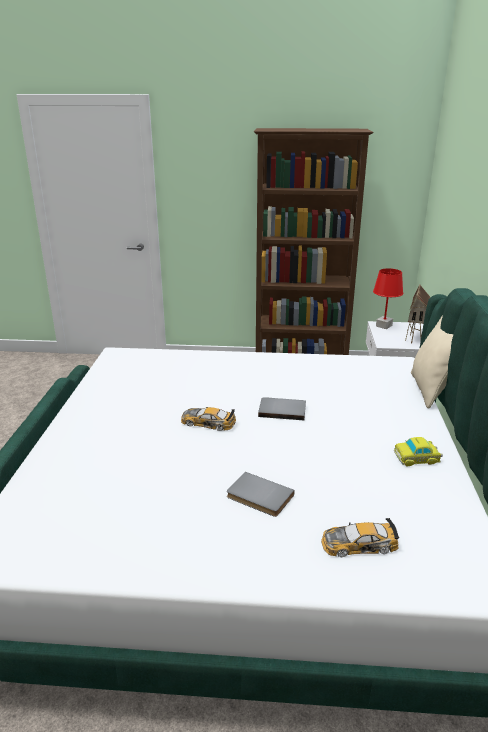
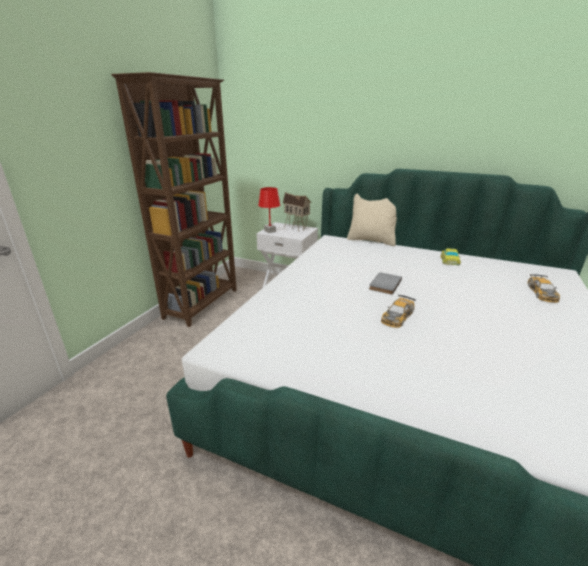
camera: 70 degrees left, 0 degrees up
(259, 497) = (504, 313): grey book -> none

